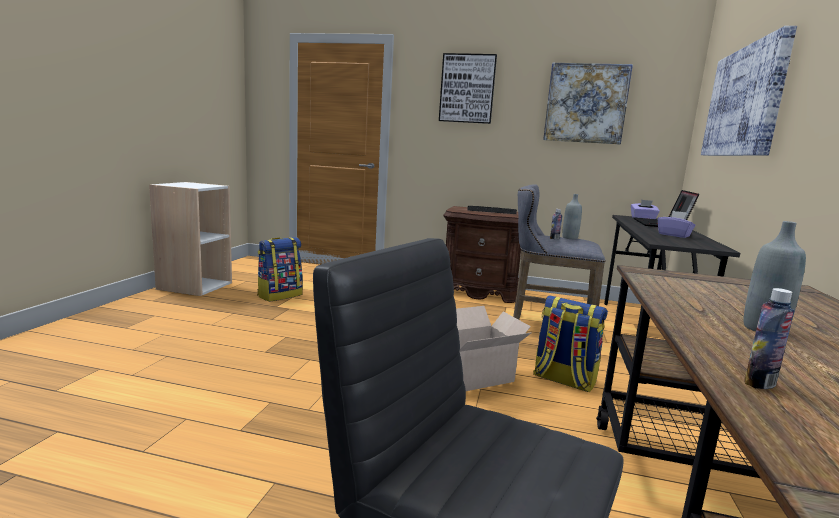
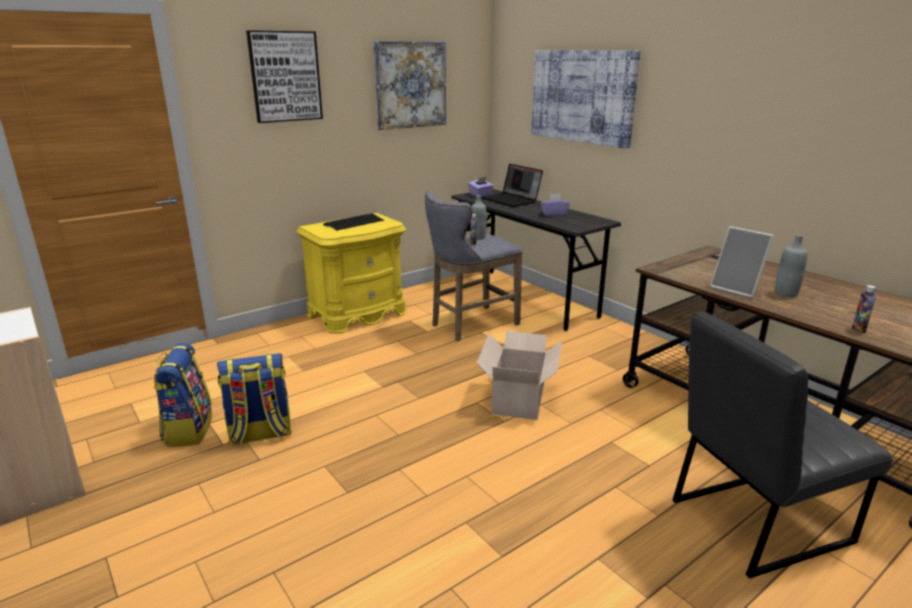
camera: 50 degrees left, 10 degrees up
(480, 292) = (360, 315): brown nightstand -> yellow nightstand
(563, 380) = (560, 365): backpack -> backpack (260, 434)
(691, 304) = (737, 289): none -> picture frame

